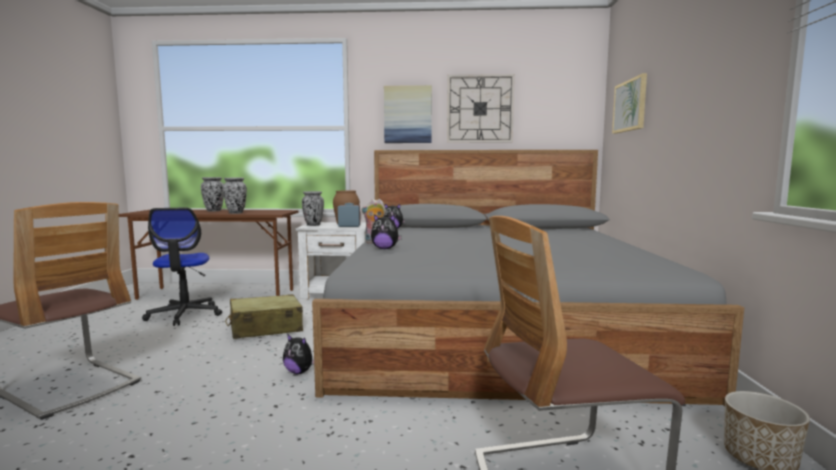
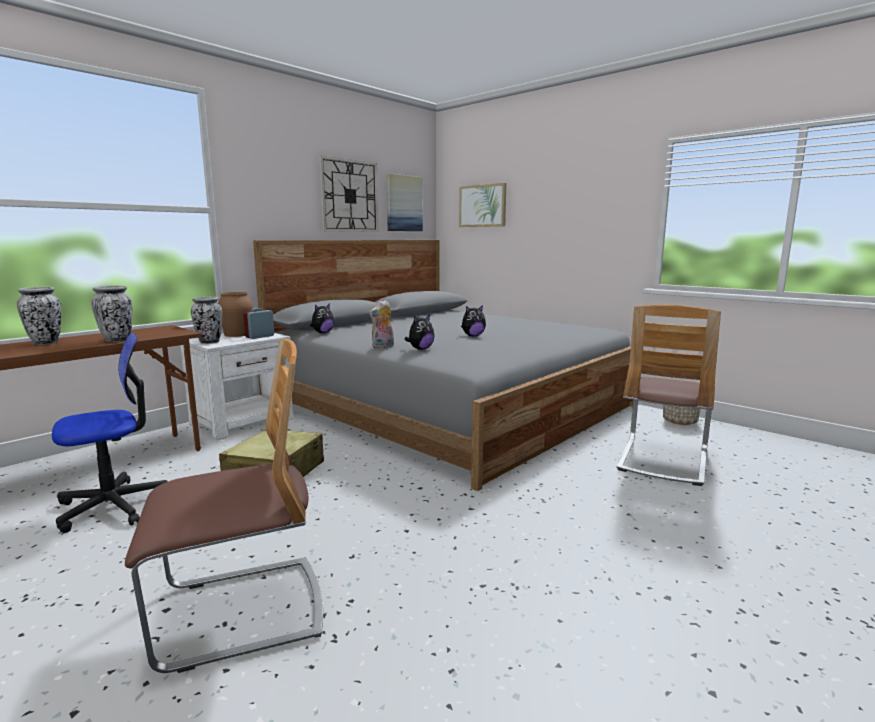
camera: 50 degrees left, 5 degrees up
(185, 315) = (114, 505): office chair -> office chair turned 60 degrees counterclockwise
(299, 372) = (418, 485): plush toy -> plush toy (473, 336)
(408, 114) = (282, 197): picture -> picture (404, 203)

